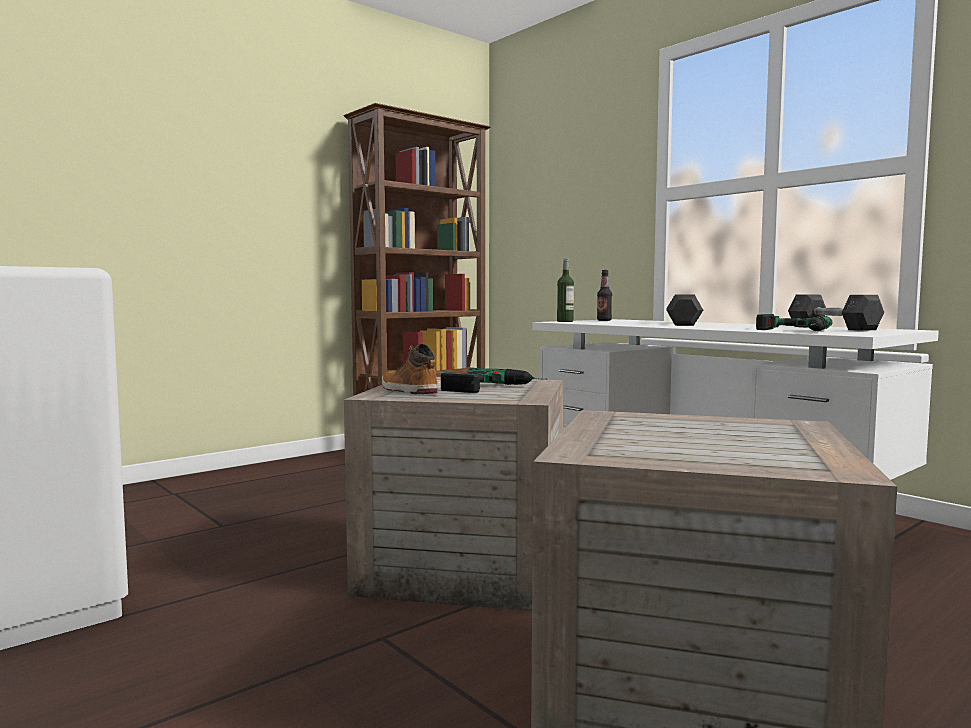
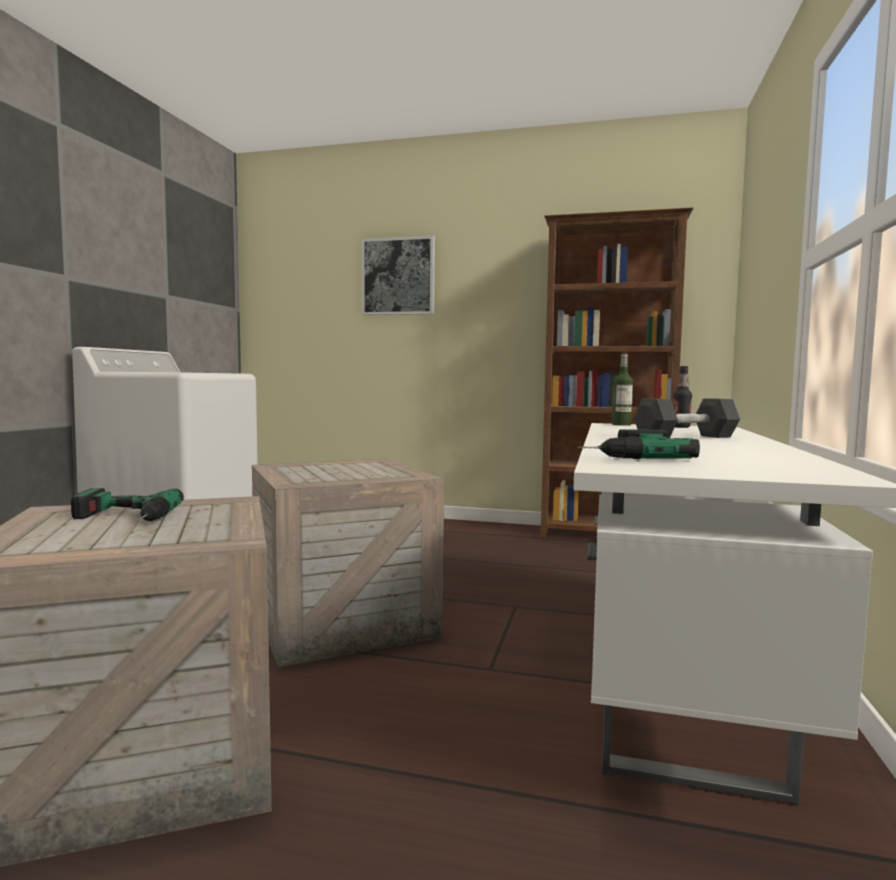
camera: 55 degrees right, 0 degrees up
(151, 137) = (398, 276): none -> picture
(408, 390) = (307, 466): boot -> none
(496, 388) = (349, 474): power drill -> power drill (120, 519)
(833, 328) = (764, 461): grey dumbbell -> none

